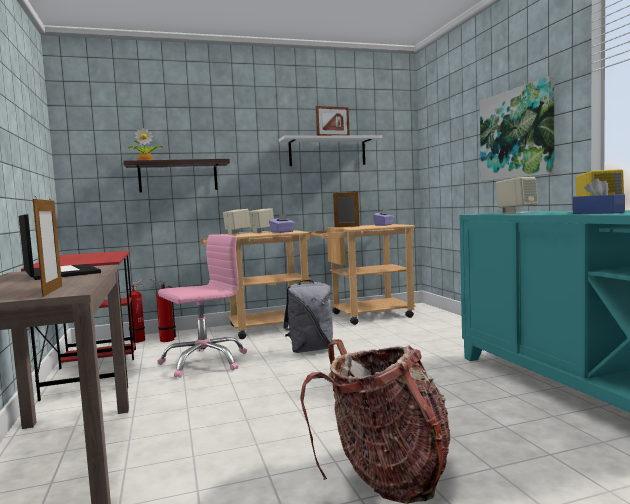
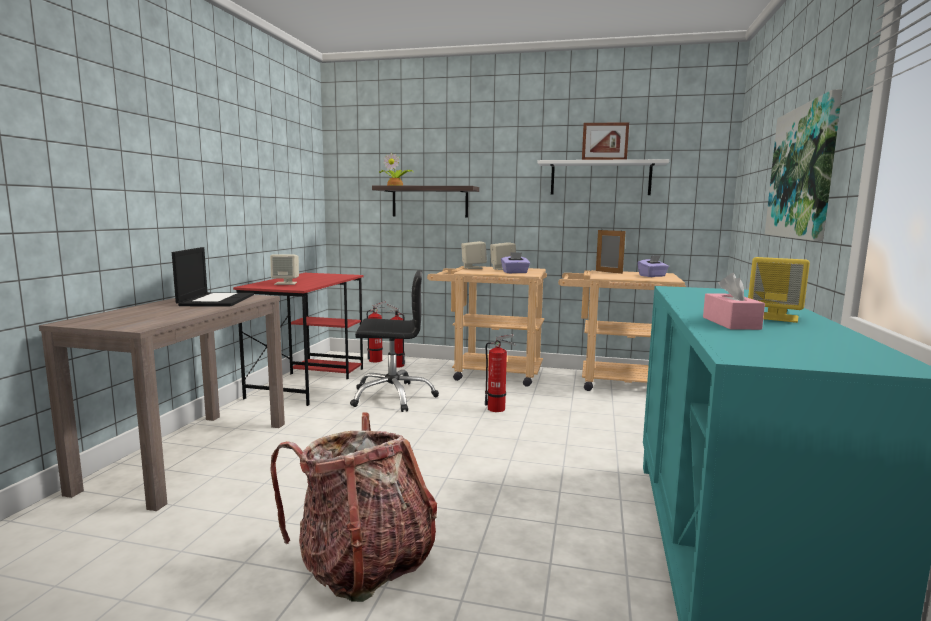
camera: 30 degrees right, 5 degrees up
(52, 291) = (140, 323): picture frame -> none
(204, 362) = (393, 396): pink office chair -> black office chair
(310, 349) = (498, 409): grey backpack -> fire extinguisher
(516, 213) = (703, 297): beige speaker -> beige speaker (286, 283)
(598, 213) = (731, 323): blue tissue box -> pink tissue box

